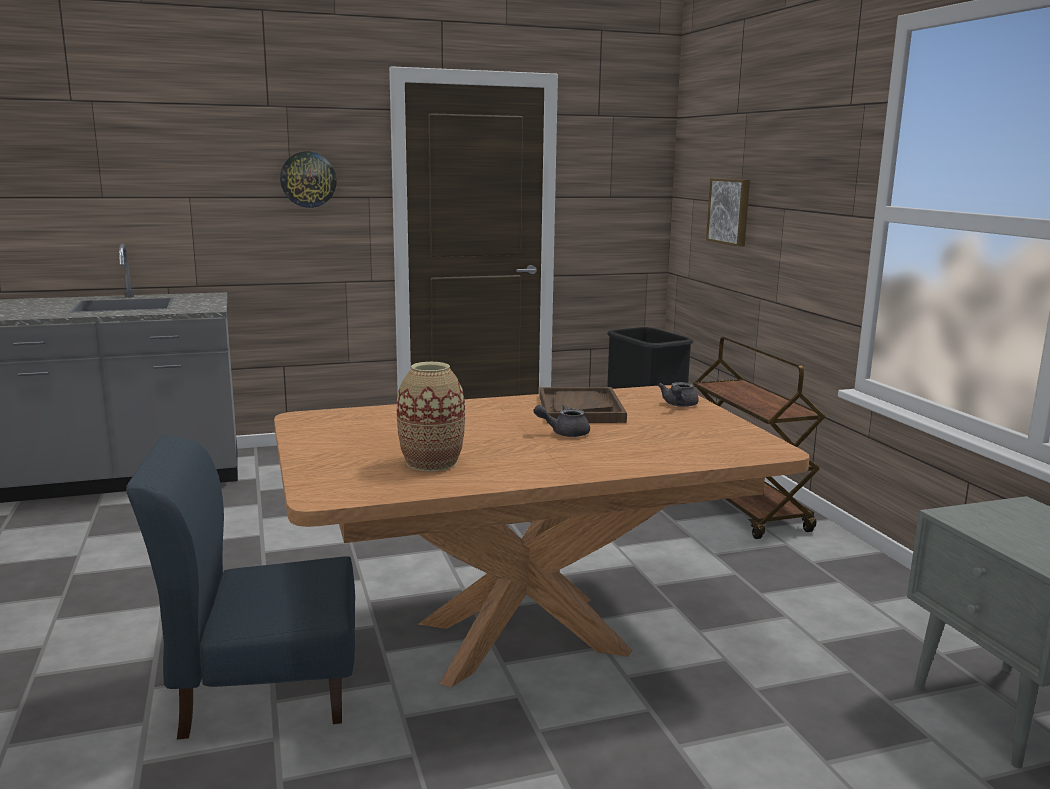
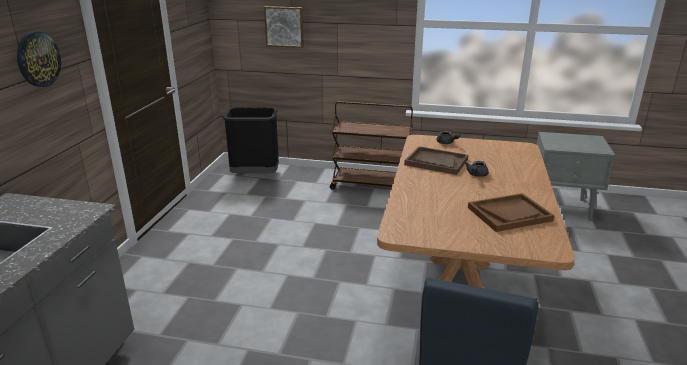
camera: 60 degrees left, 10 degrees up
(431, 463) = (509, 214): vase -> brown tray

